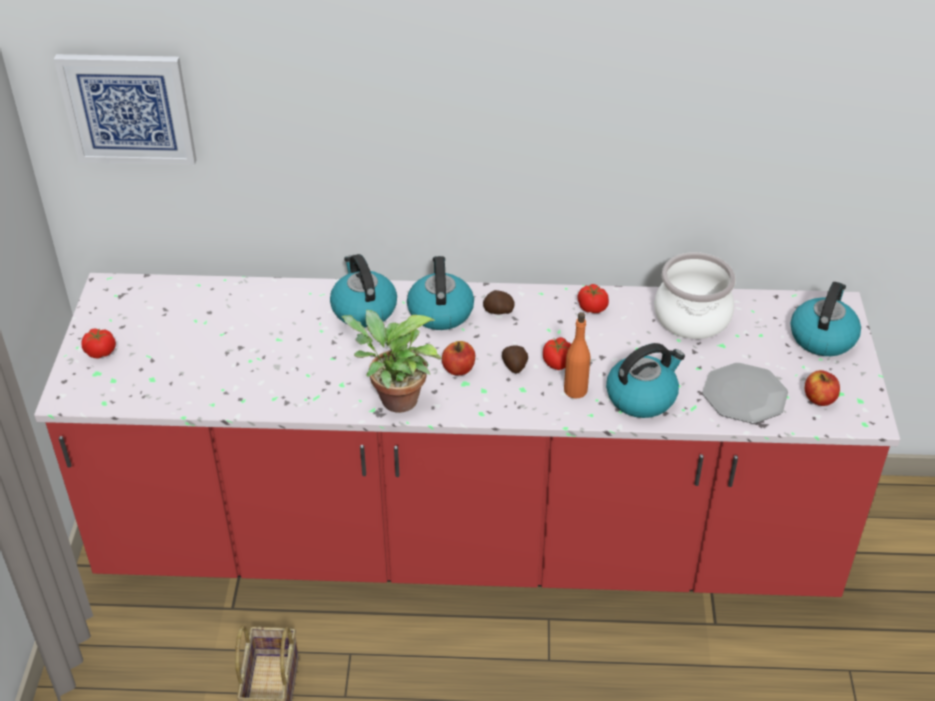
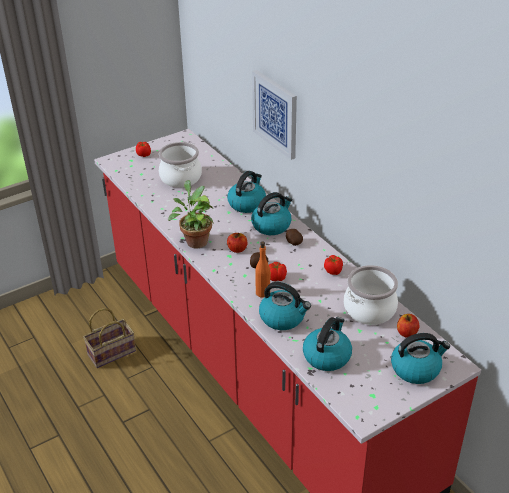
camera: 55 degrees right, 5 degrees down
(128, 108) = (206, 48): picture -> picture (275, 114)
(218, 342) = (181, 178): none -> cooking pot
(744, 395) = (327, 356): plate -> kettle
(819, 399) = (358, 388): apple -> apple (407, 333)

